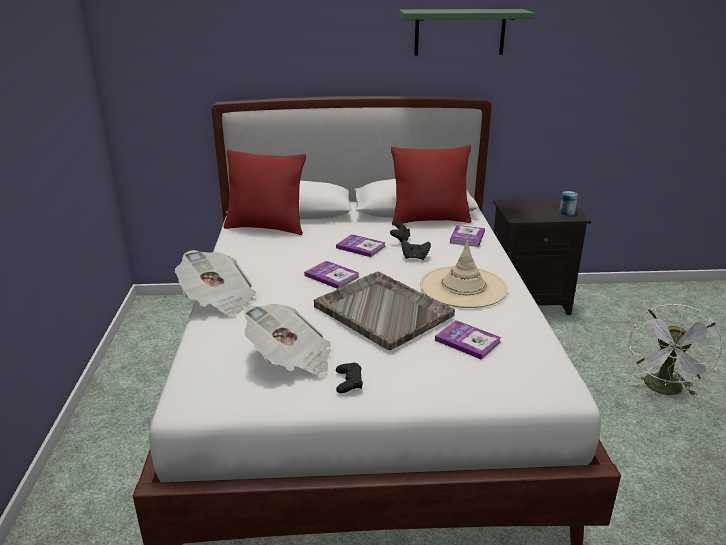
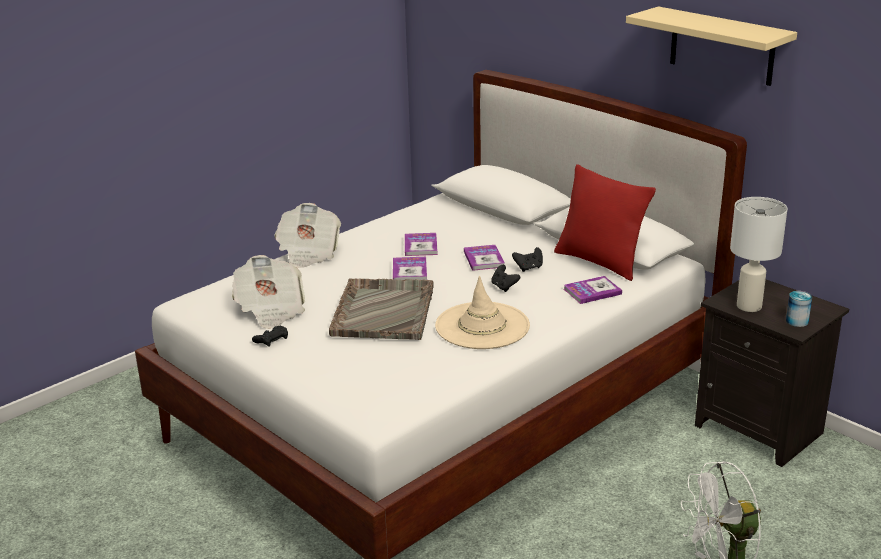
camera: 50 degrees right, 0 degrees up
(266, 227) = (452, 212): red pillow -> none
(459, 32) = (722, 46): green shelf -> beige shelf
(467, 341) = (392, 360): book -> book (420, 246)
(533, 215) = (749, 306): none -> white table lamp

